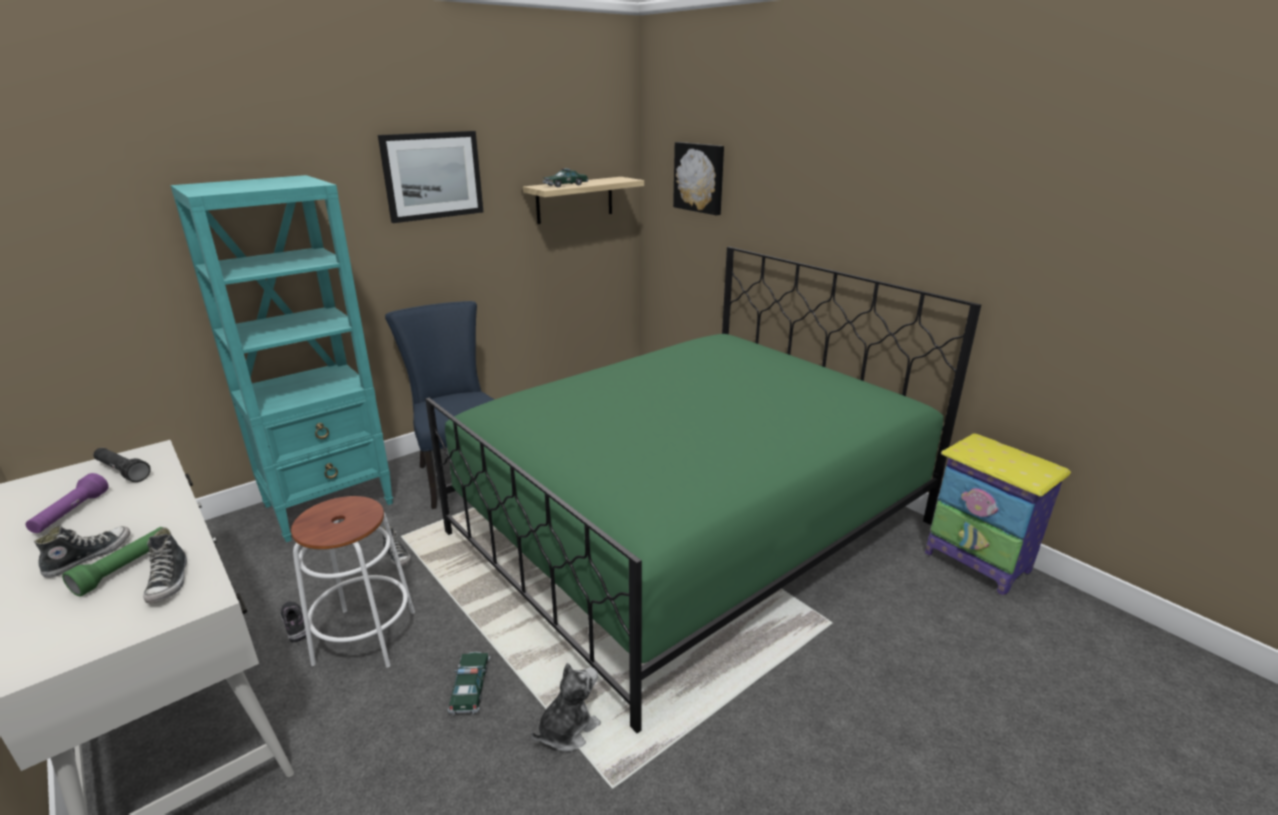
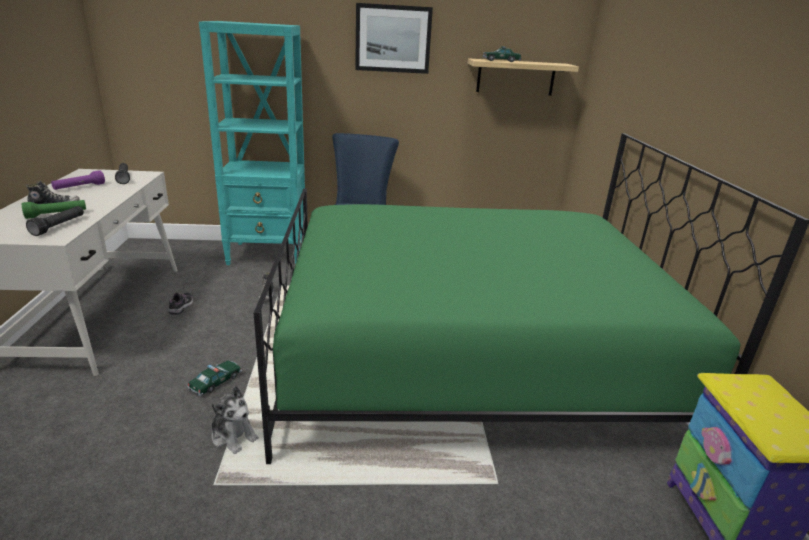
camera: 35 degrees right, 0 degrees up
(169, 582) = (59, 226): shoe -> black flashlight
(365, 637) = (202, 328): white stool -> none
(567, 729) = (233, 436): plush toy -> plush toy turned 45 degrees clockwise
(700, 177) = (622, 66): picture -> none

